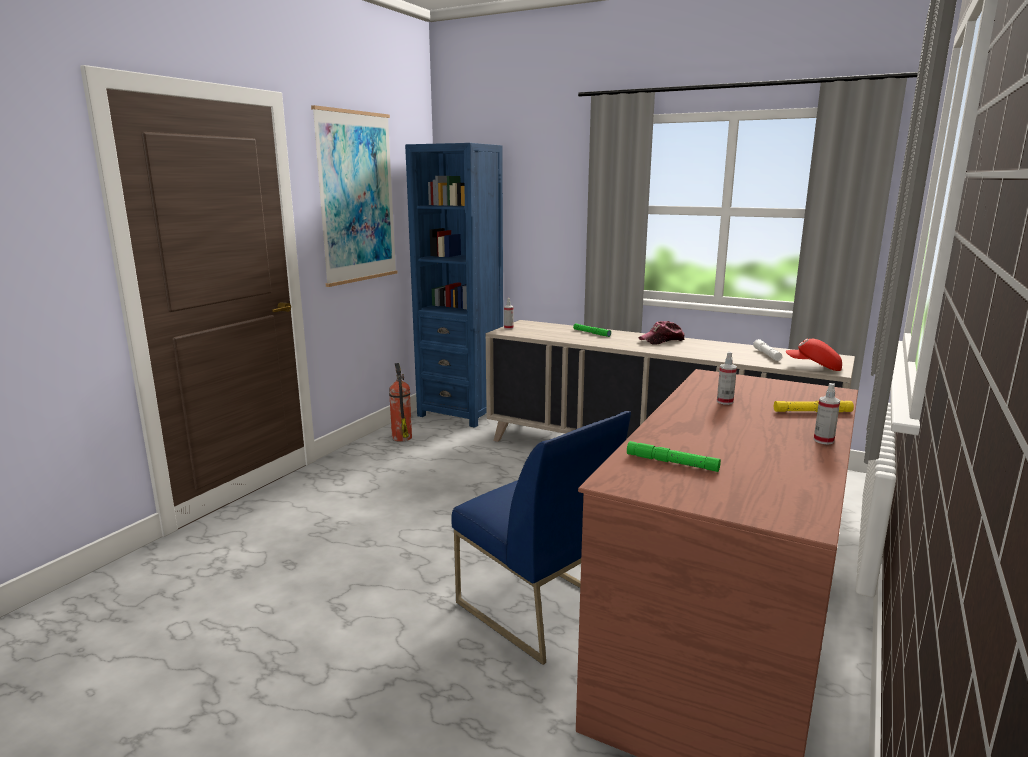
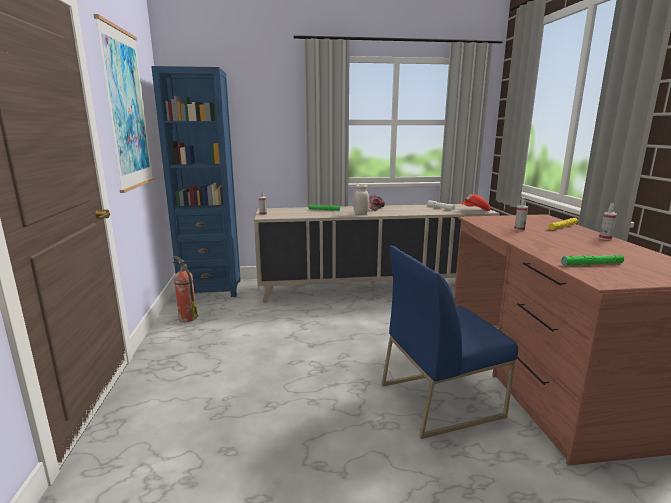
camera: 35 degrees left, 0 degrees up
(537, 606) = (441, 399): blue chair -> blue chair turned 150 degrees clockwise
(625, 345) = (361, 214): none -> white jar

